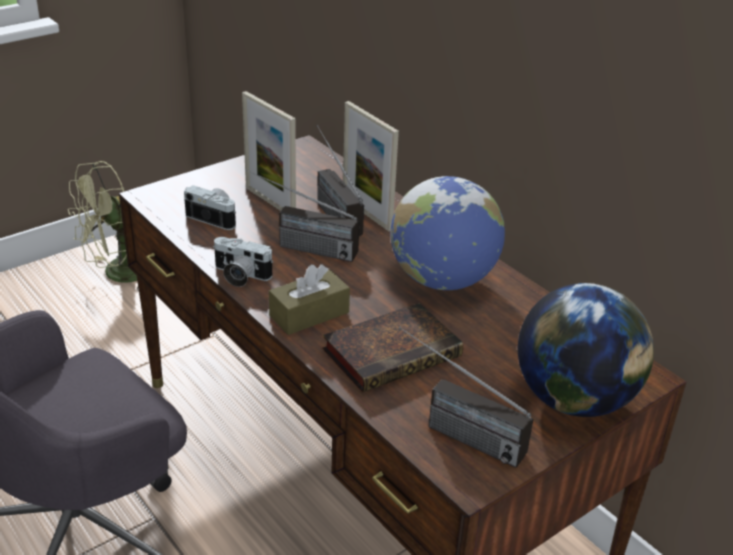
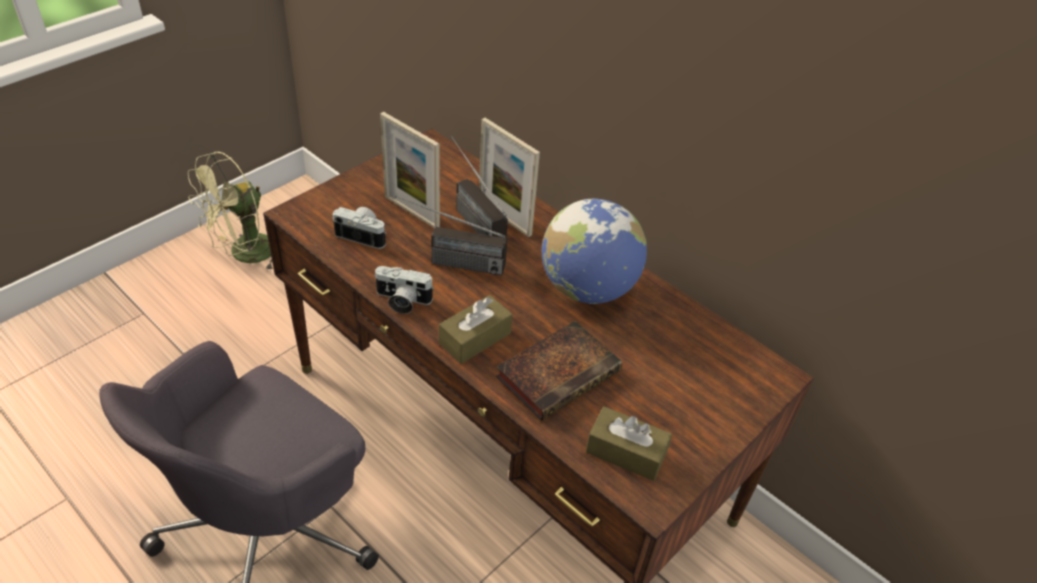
camera: 10 degrees left, 10 degrees up
(452, 430) = (626, 452): radio -> brown tissue box
(574, 399) = (724, 407): globe -> none

